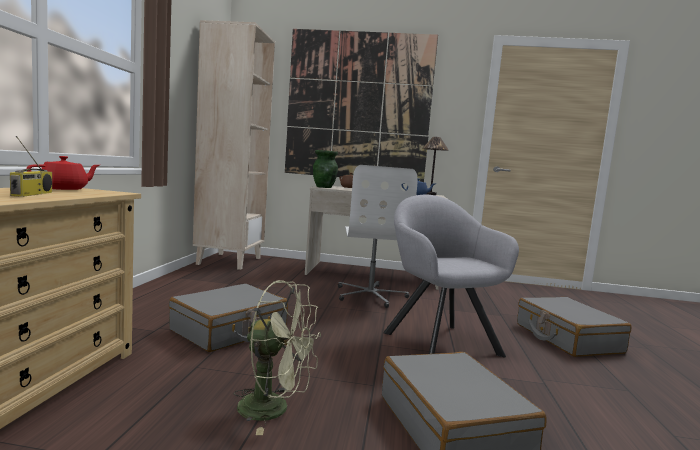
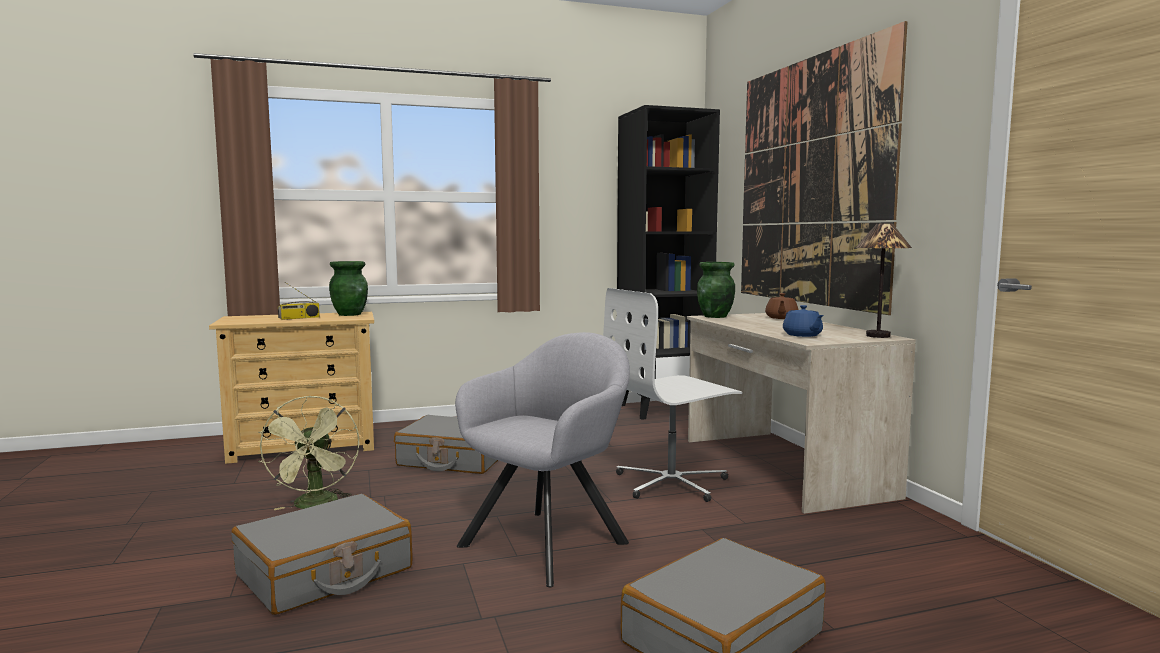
camera: 65 degrees right, 0 degrees up
(65, 189) = (350, 314): red teapot -> green vase
(229, 261) = (663, 409): beige bookcase -> black bookcase

